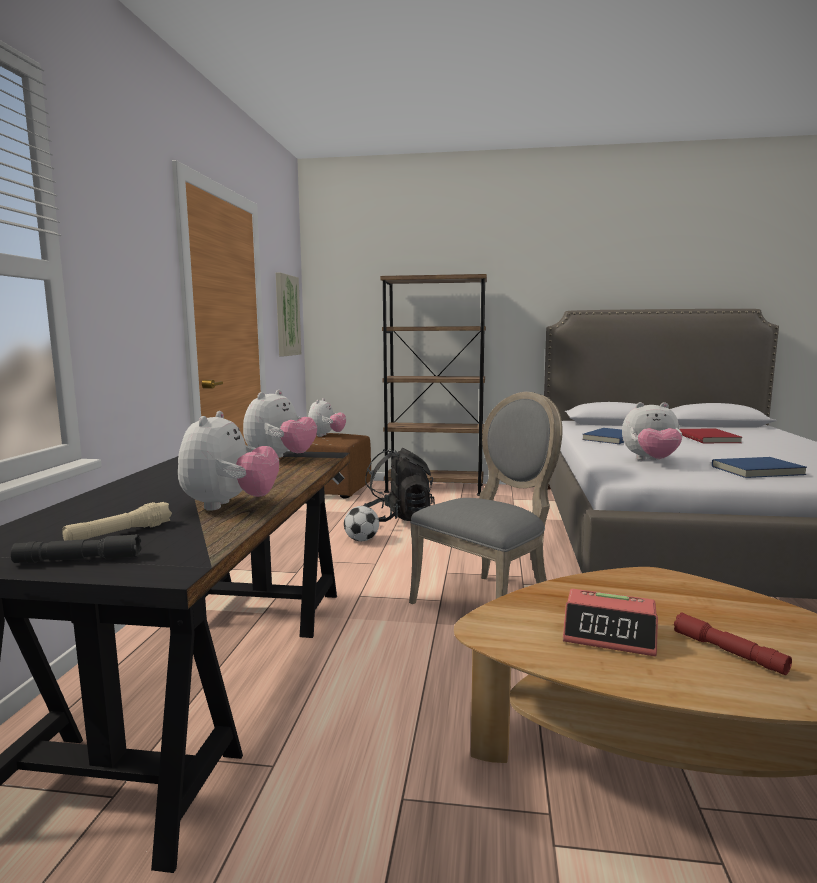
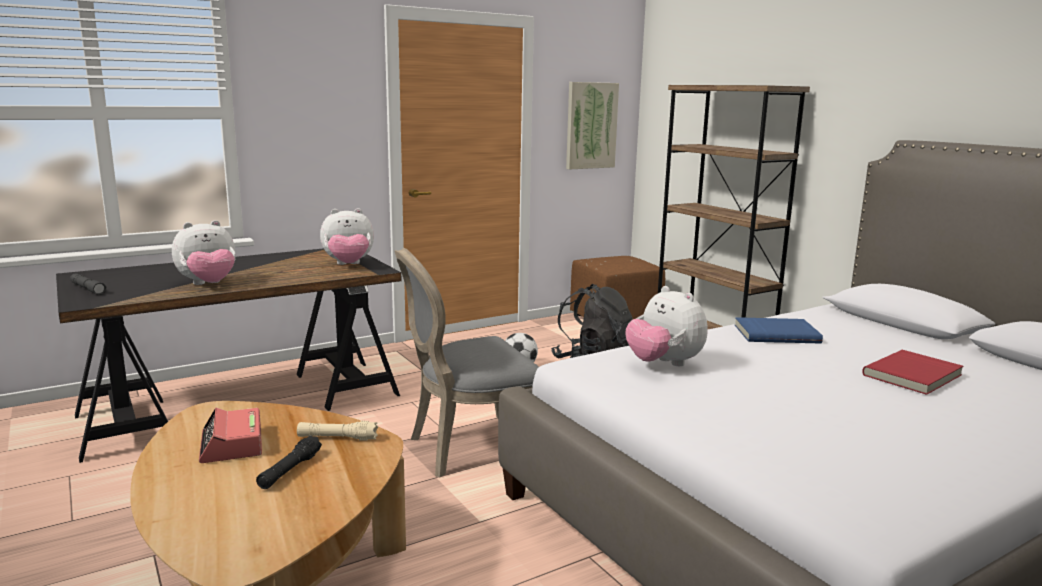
camera: 50 degrees right, 5 degrees up
(119, 533) = (135, 283): beige flashlight -> beige flashlight (337, 438)
(326, 435) = (616, 259): plush toy -> none
(489, 601) = (468, 448): grey chair -> grey chair turned 150 degrees clockwise
(700, 619) = (290, 470): none -> black flashlight
(728, 652) = (231, 487): red flashlight -> none
(758, 471) = (733, 417): blue book -> none

